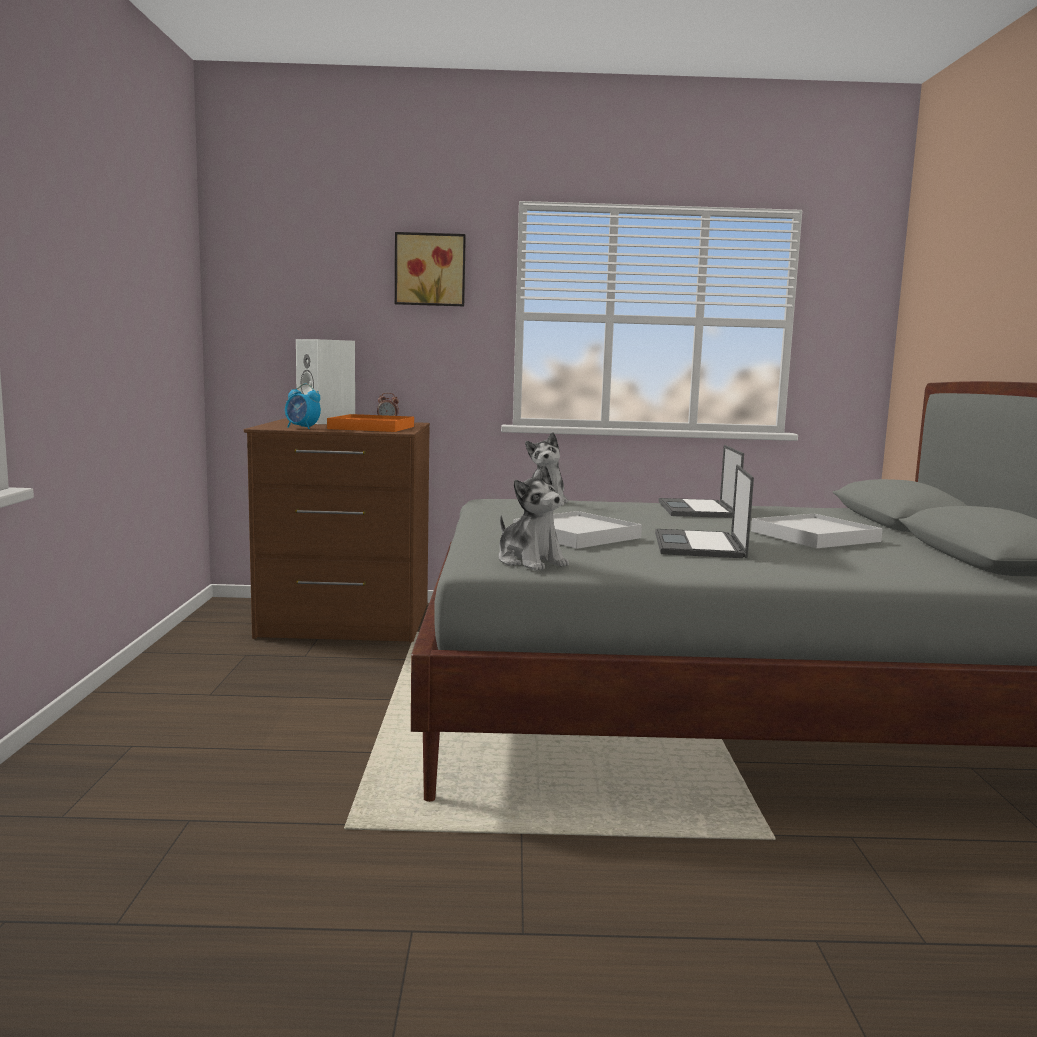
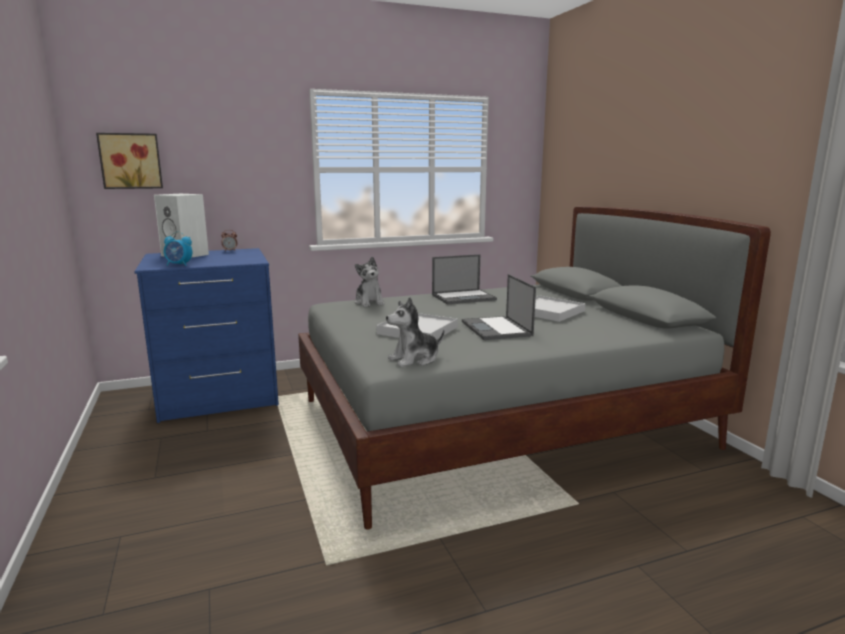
camera: 20 degrees left, 5 degrees up
(345, 620) = (218, 395): brown dresser -> blue dresser
(371, 428) = (229, 259): orange tray -> none
(430, 270) = (249, 138): picture -> picture (131, 161)
(530, 562) = (414, 359): plush toy -> plush toy turned 120 degrees clockwise
(698, 510) = (464, 297): laptop -> laptop turned 90 degrees counterclockwise

